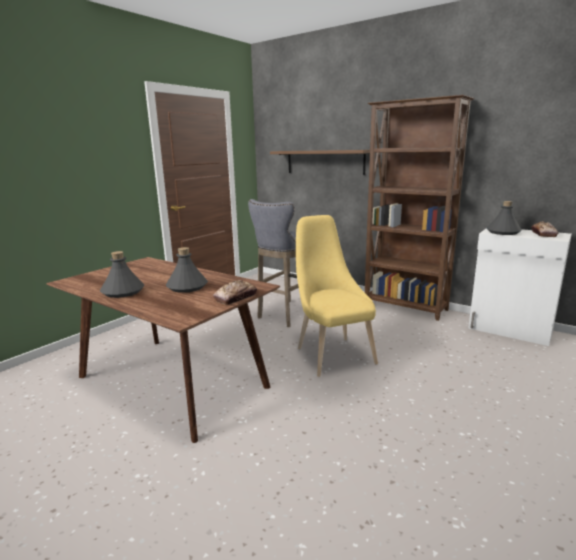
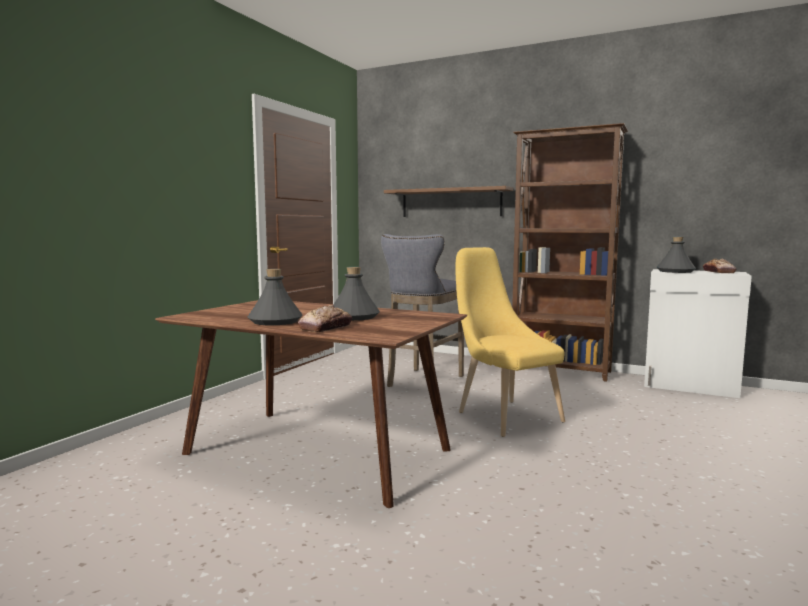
camera: 10 degrees left, 10 degrees down
(236, 298) = (428, 322): bread -> bread (326, 327)

